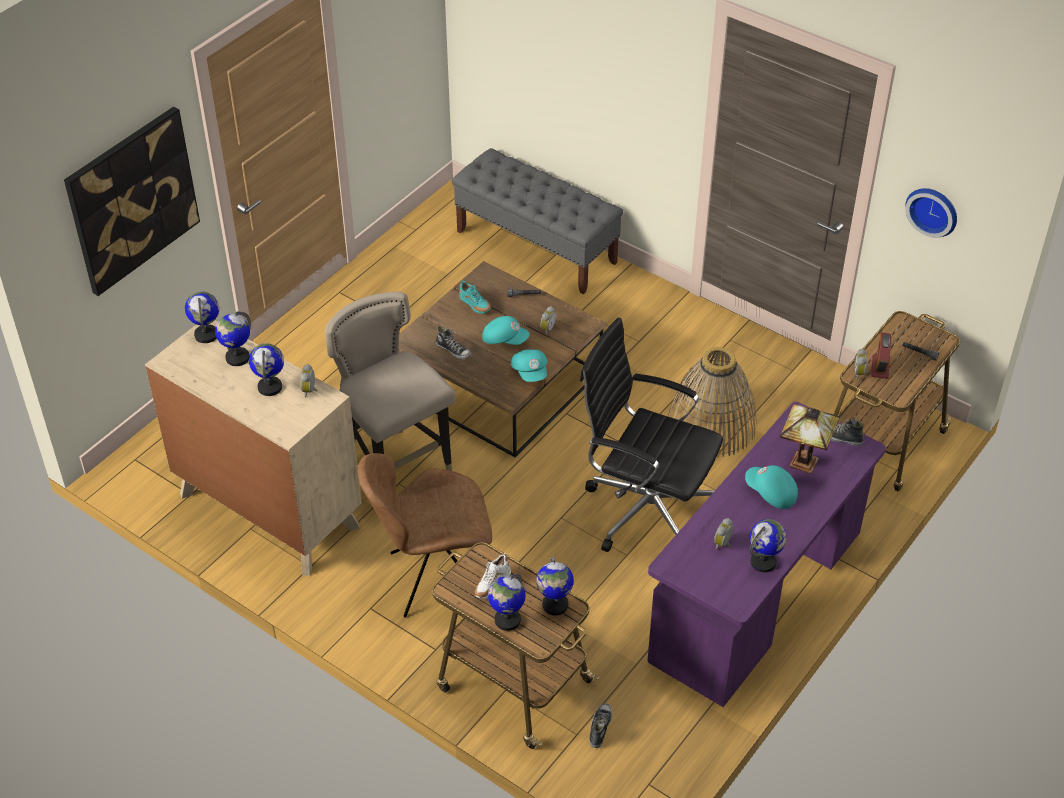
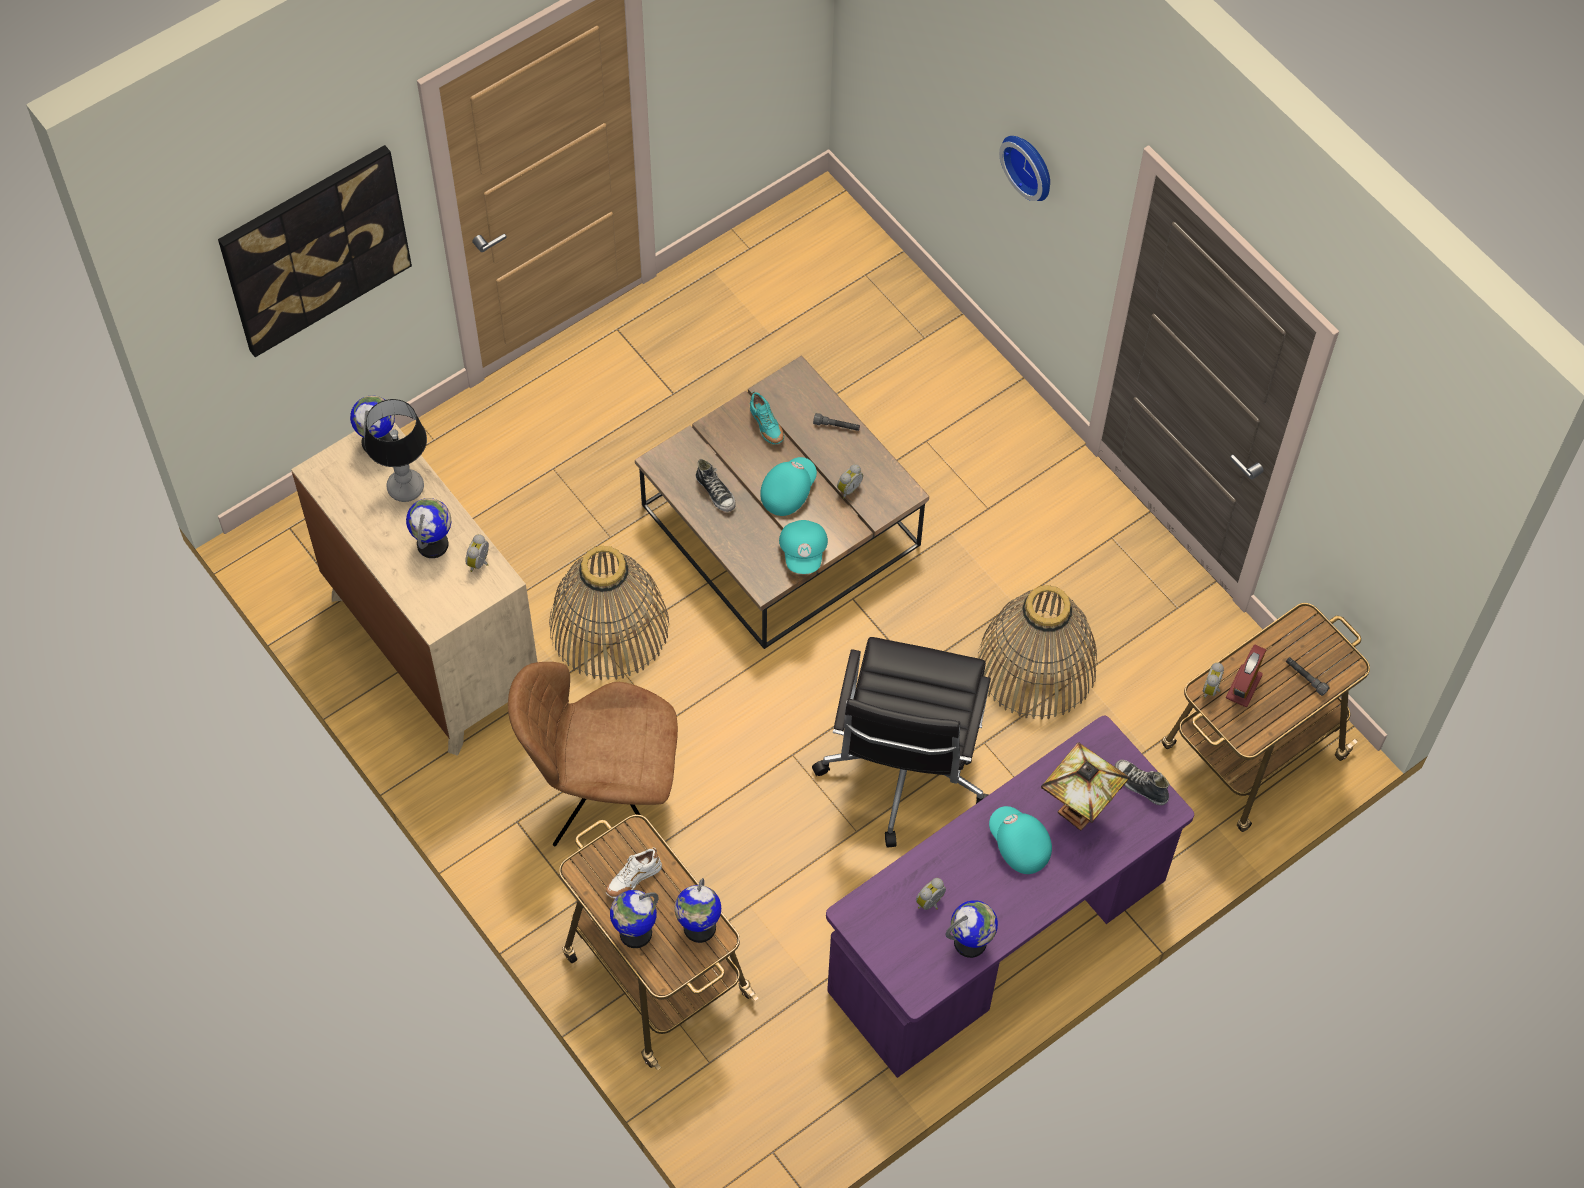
camera: 15 degrees right, 15 degrees up
(237, 357) = (405, 488): globe -> table lamp
(396, 468) = (609, 626): beige stool -> basket
(505, 339) = (788, 491): turquoise cap -> turquoise cap turned 90 degrees counterclockwise
(537, 247) = (903, 318): grey bench -> none
(599, 728) = (740, 1061): shoe -> none
(646, 509) = (904, 770): black office chair -> black office chair turned 120 degrees counterclockwise
(933, 210) = (1364, 509): wall clock -> wall clock (1030, 165)

